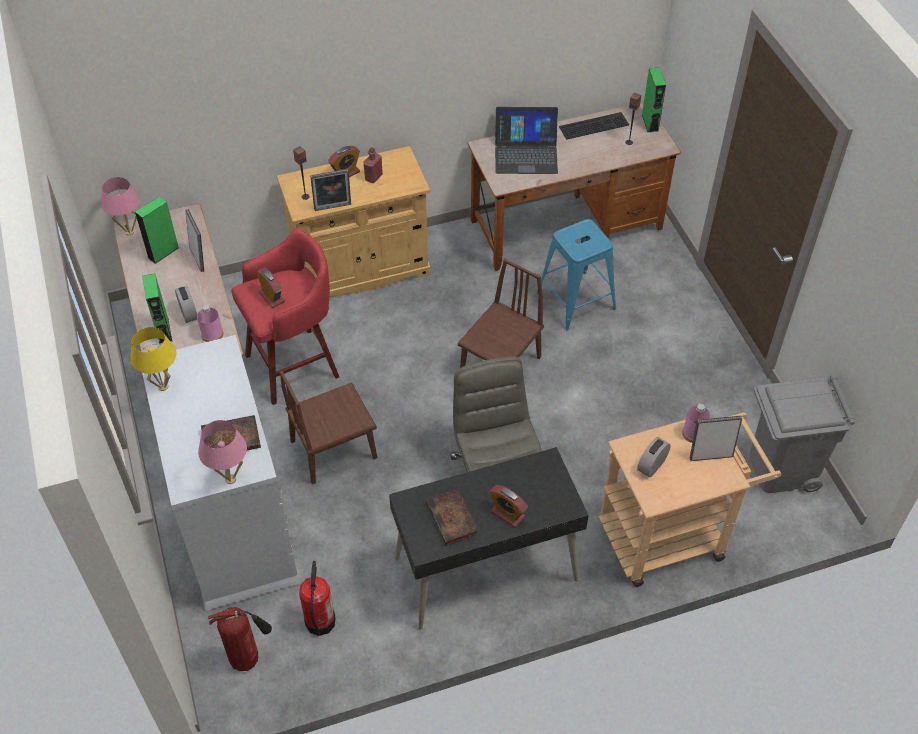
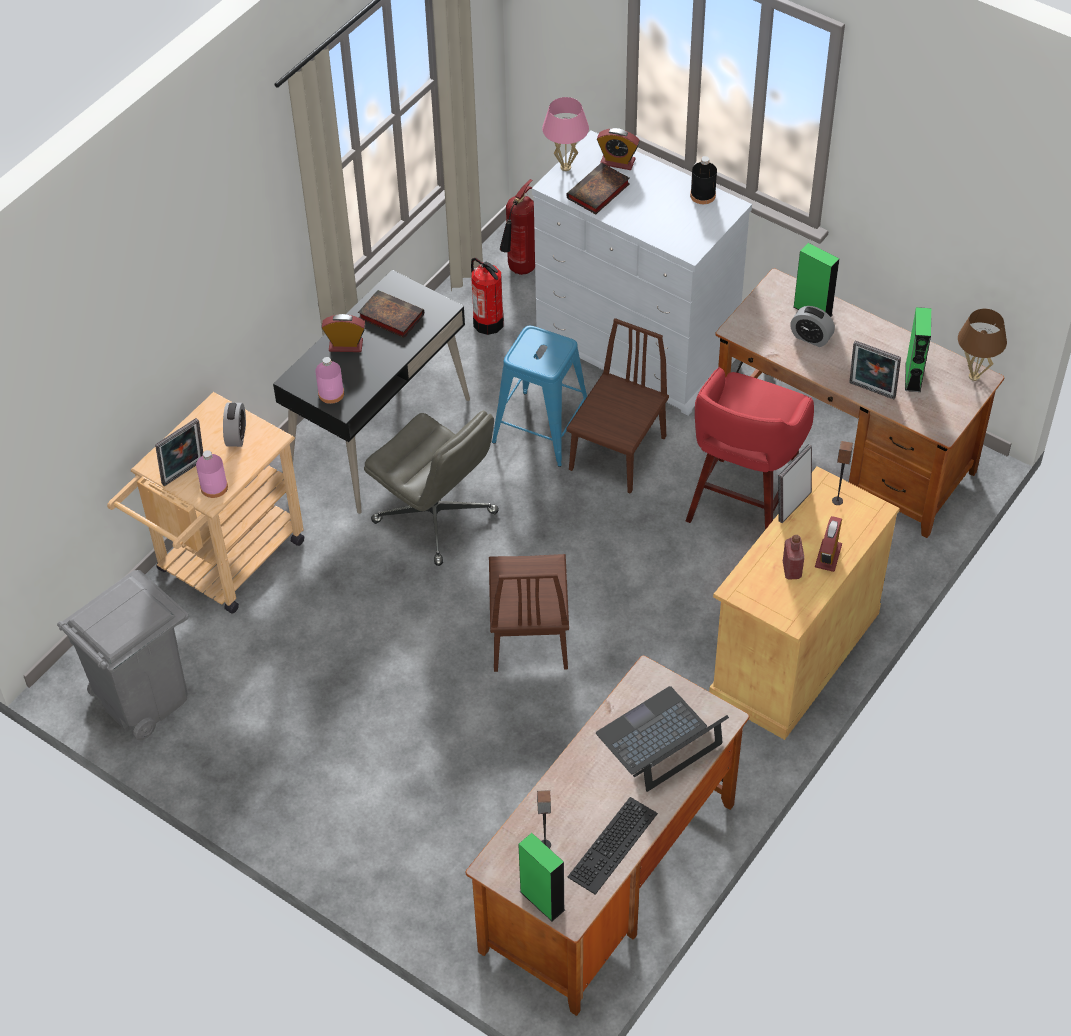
camera: 145 degrees right, 0 degrees up
(129, 232) = (974, 376): pink table lamp -> brown table lamp
(163, 387) = (702, 195): yellow table lamp -> black bottle
(212, 334) = (764, 332): pink bottle -> pink bottle (331, 393)
(272, 297) = (756, 402): alarm clock -> alarm clock (617, 162)
(576, 300) = (510, 770): blue stool -> blue stool (542, 429)

